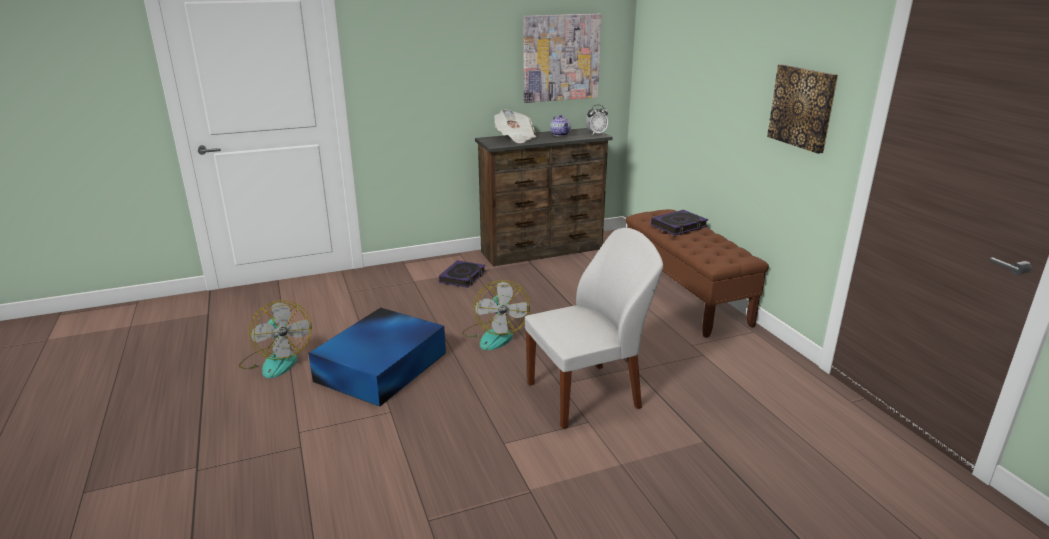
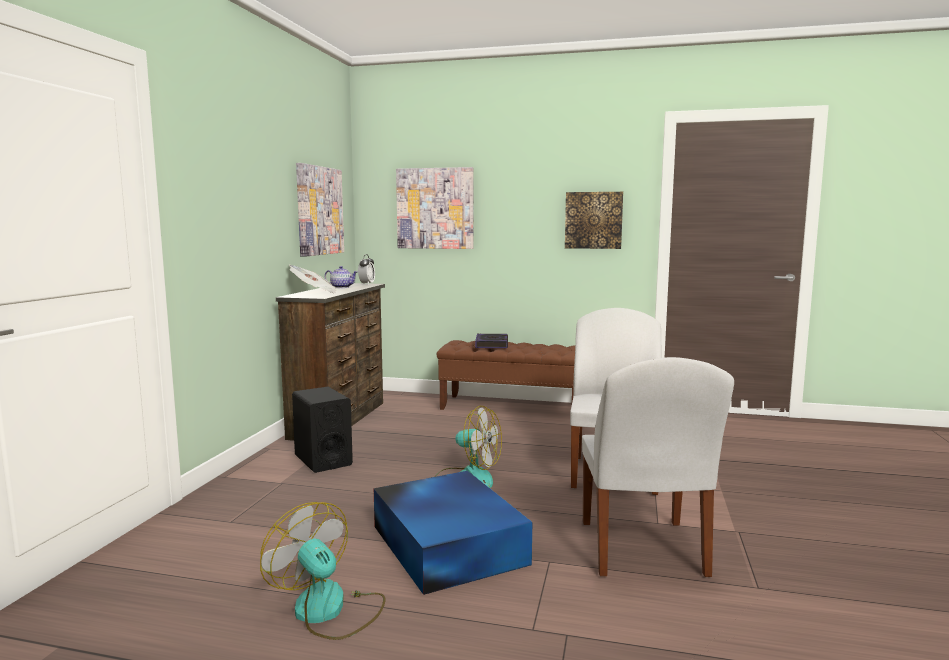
camera: 55 degrees left, 15 degrees down
(276, 361) = (329, 610): fan -> fan turned 135 degrees counterclockwise
(444, 447) = (642, 550): none -> white chair
(463, 277) = (323, 460): book -> black speaker
(680, 62) = (435, 208): none -> picture

